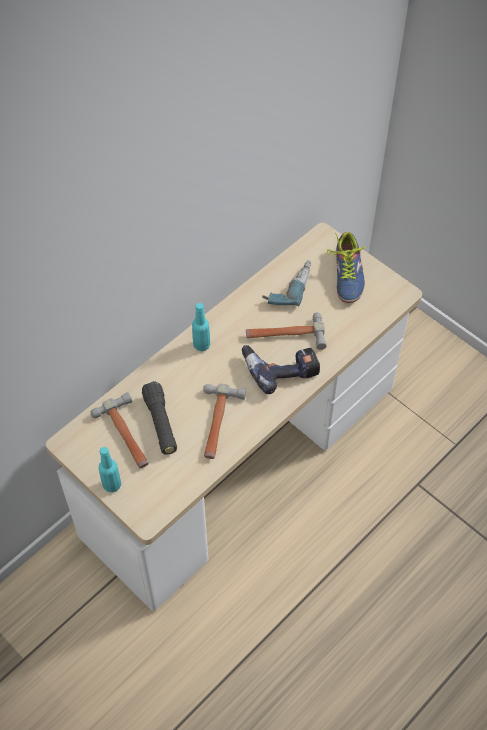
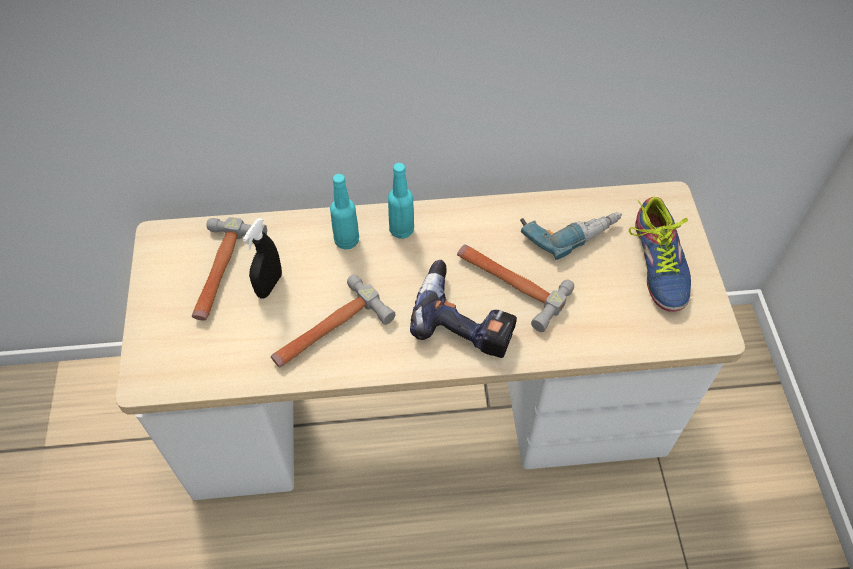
camera: 40 degrees right, 0 degrees up
(112, 485) = (151, 315): turquoise bottle -> turquoise bottle (346, 240)
(160, 423) = (269, 285): black flashlight -> black spray bottle
(348, 275) = (659, 264): shoe -> shoe turned 45 degrees counterclockwise

